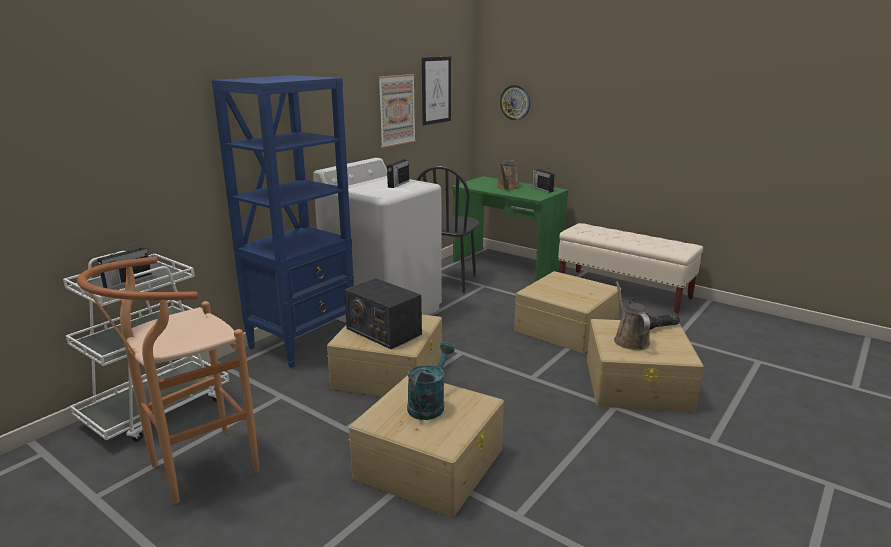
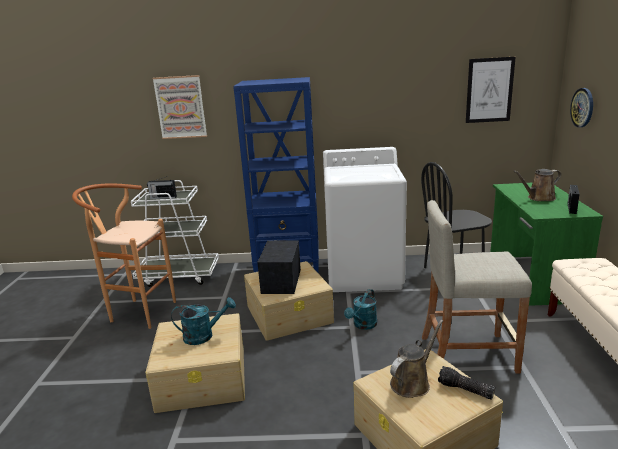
camera: 55 degrees right, 0 degrees up
(396, 110) = (429, 107): picture -> picture (180, 107)
(398, 184) = (376, 172): radio -> none
(467, 347) = (363, 325): none -> turquoise watering can
(565, 327) = (467, 353): beige storage box -> beige stool

